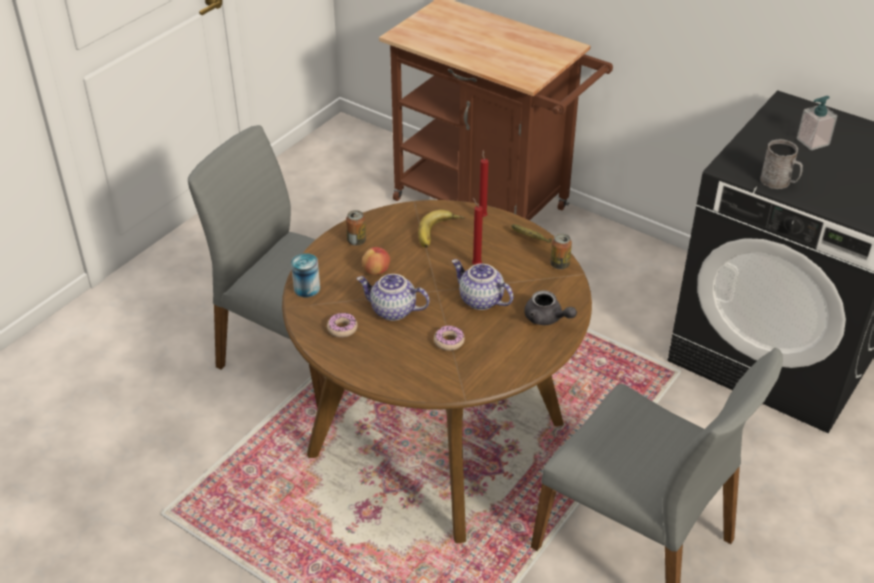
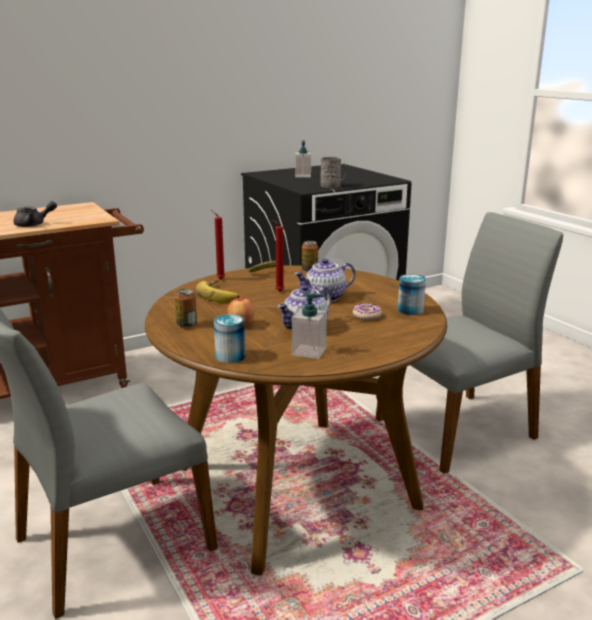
camera: 65 degrees left, 20 degrees down
(342, 328) = (309, 351): donut -> soap dispenser
(486, 368) = (410, 310): none -> can
(547, 319) = (368, 283): grey teapot -> grey teapot (34, 224)

